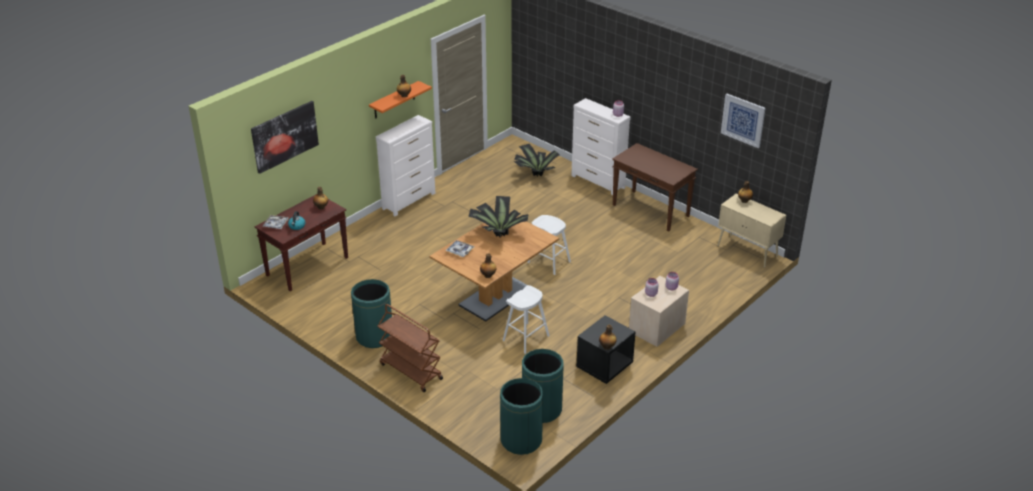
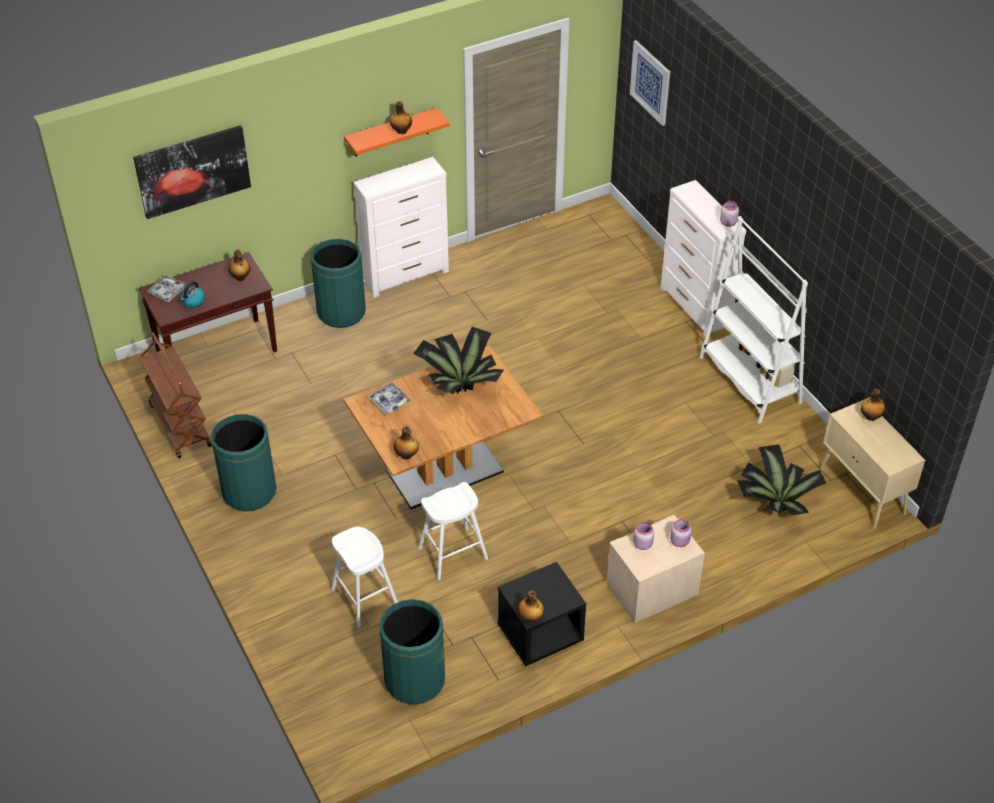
camera: 20 degrees right, 10 degrees up
(410, 371) = (268, 563): brown cart -> brown cart (179, 425)
(521, 440) = (361, 722): green trash can -> green trash can (341, 312)
(535, 173) = (608, 271): potted plant -> potted plant (774, 502)
(549, 262) = (551, 432): white stool -> white stool (365, 598)
(651, 211) = (749, 380): brown console table -> white bookcase
(743, 120) = (887, 296): picture -> picture (650, 82)

